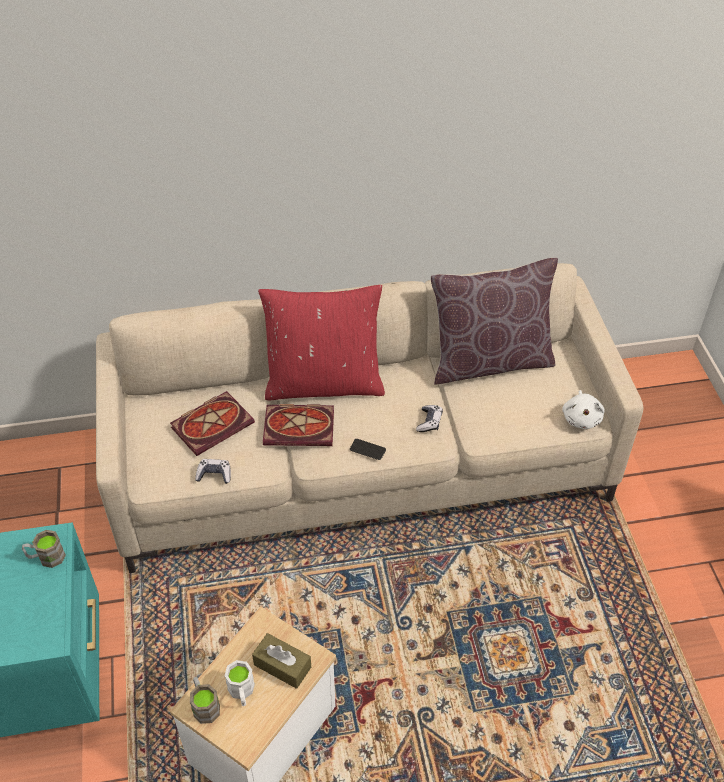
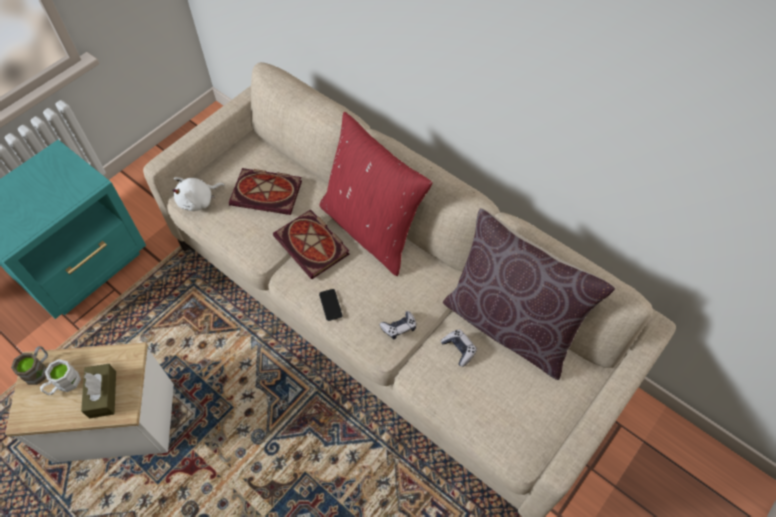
camera: 50 degrees right, 10 degrees up
(46, 557) = (72, 191): brown mug -> none
(214, 475) = (223, 228): game controller -> game controller (459, 349)
(581, 418) = (519, 444): white plush toy -> white plush toy (198, 201)

